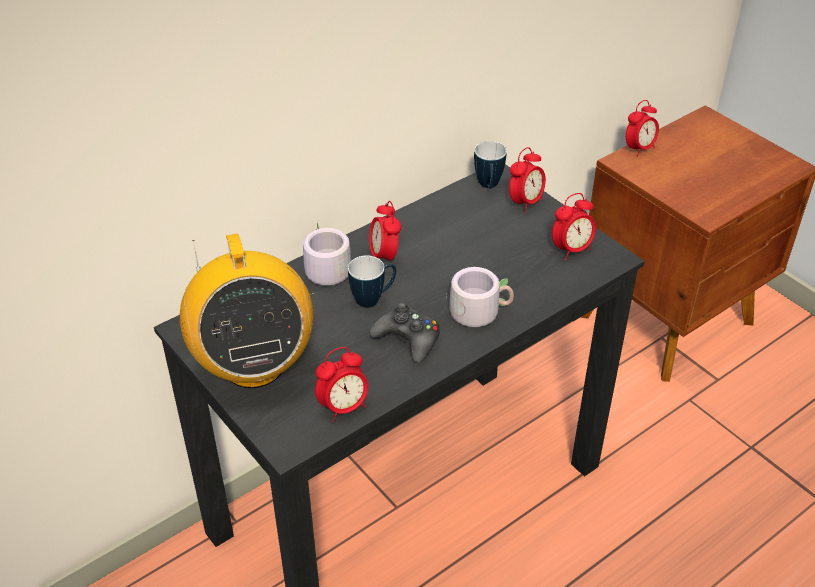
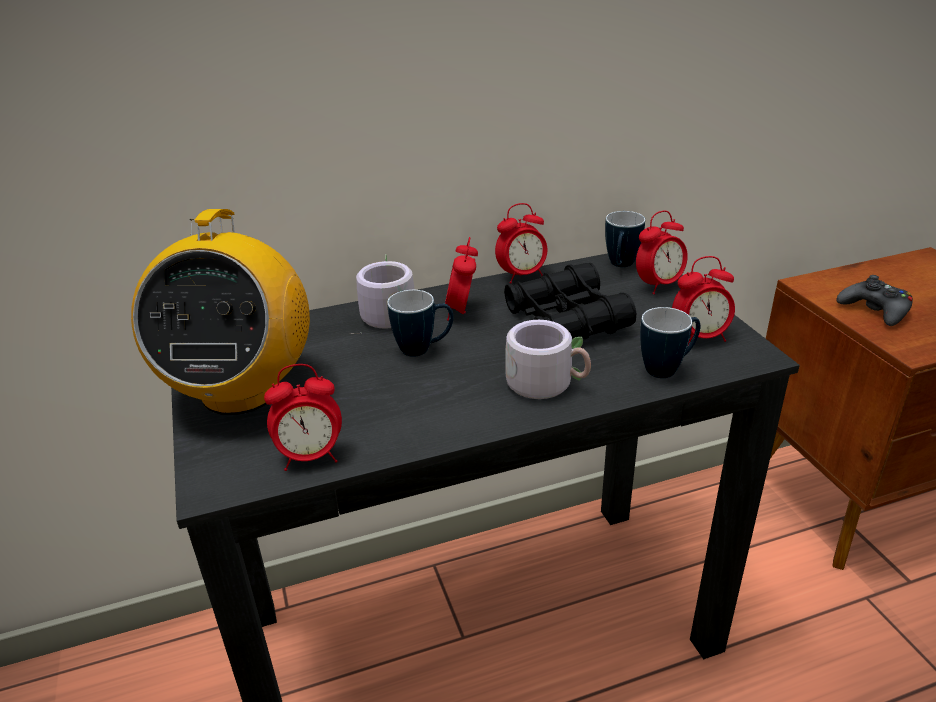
camera: 20 degrees right, 10 degrees down
(408, 339) = (439, 397): black game controller -> black game controller (875, 310)
(469, 250) = (566, 320): none -> black binoculars
(558, 282) = (668, 368): none -> mug
(639, 149) = (834, 275): alarm clock -> alarm clock (522, 276)

